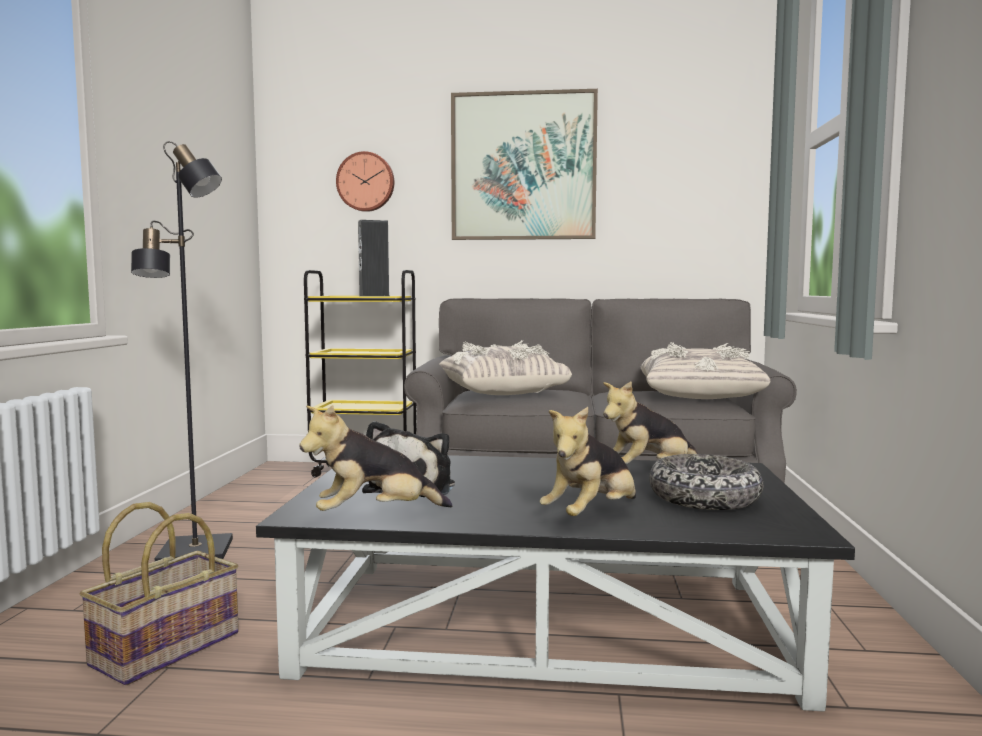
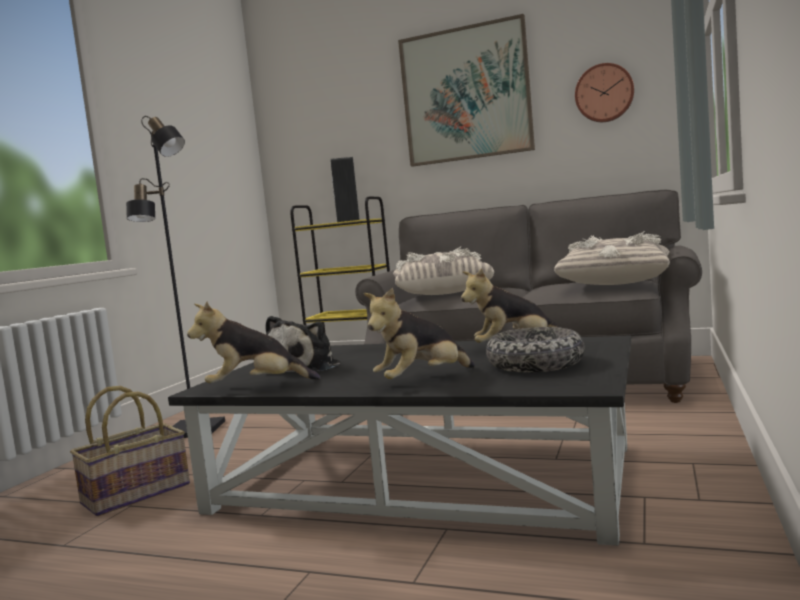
camera: 15 degrees right, 0 degrees up
(366, 182) = (339, 127): wall clock -> wall clock (604, 93)

